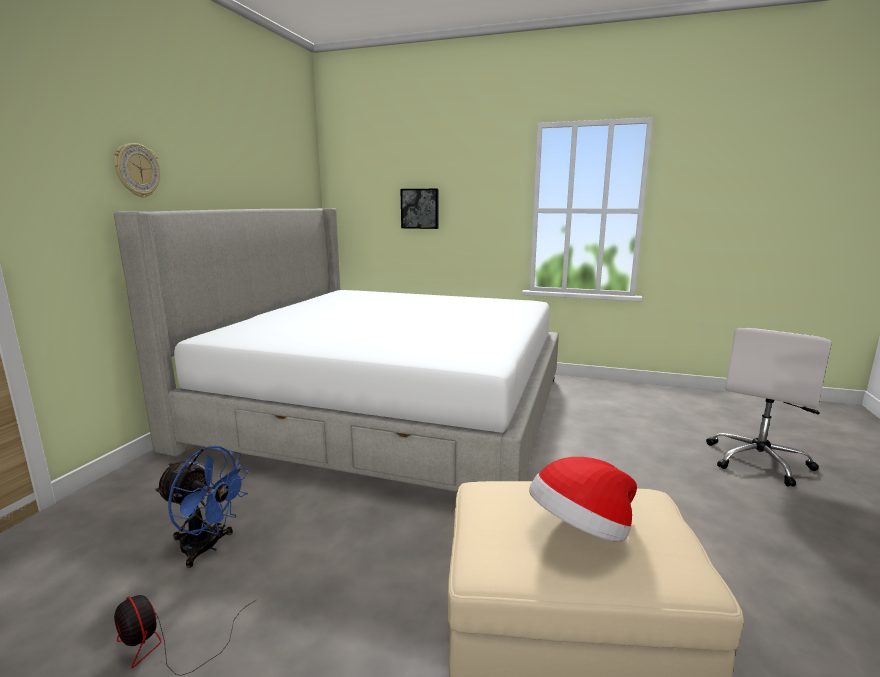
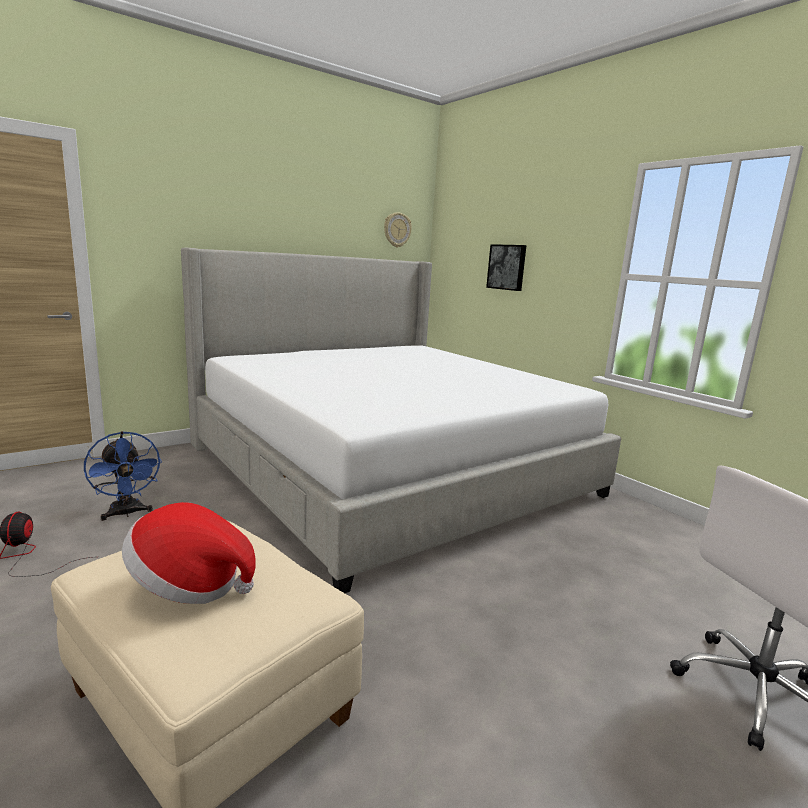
camera: 35 degrees right, 0 degrees up
(137, 170) = (212, 216): wall clock -> wall clock (397, 230)

